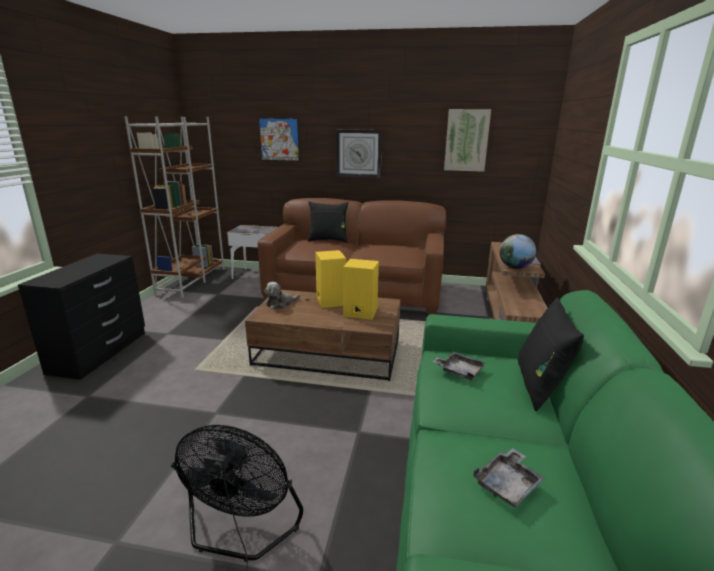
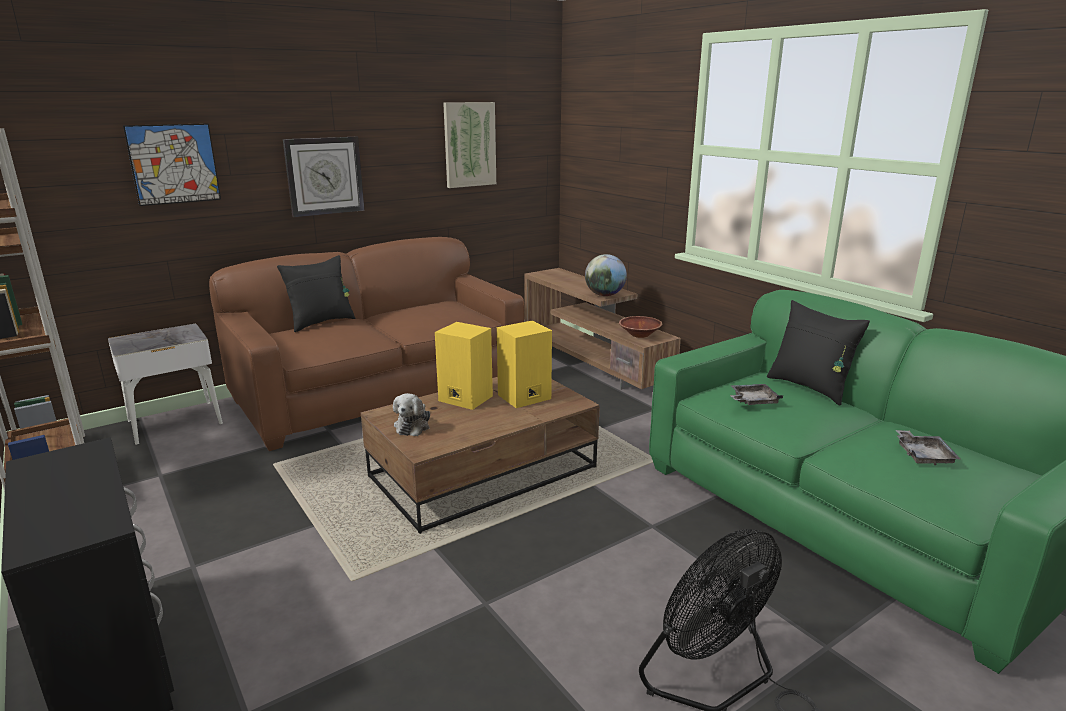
camera: 45 degrees left, 0 degrees up
(522, 306) = (640, 335): none -> brown bowl

